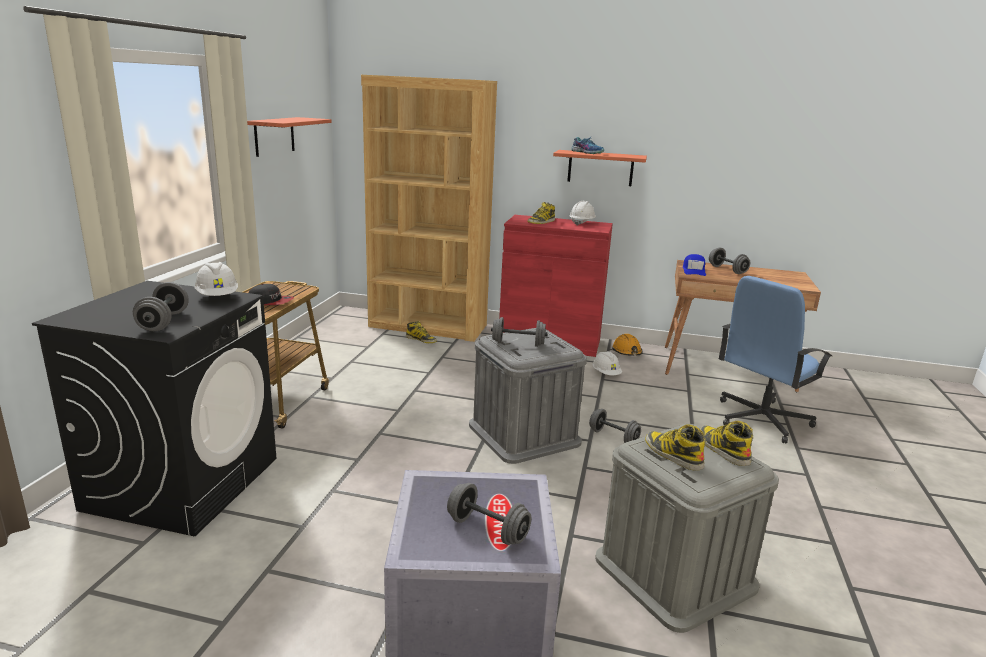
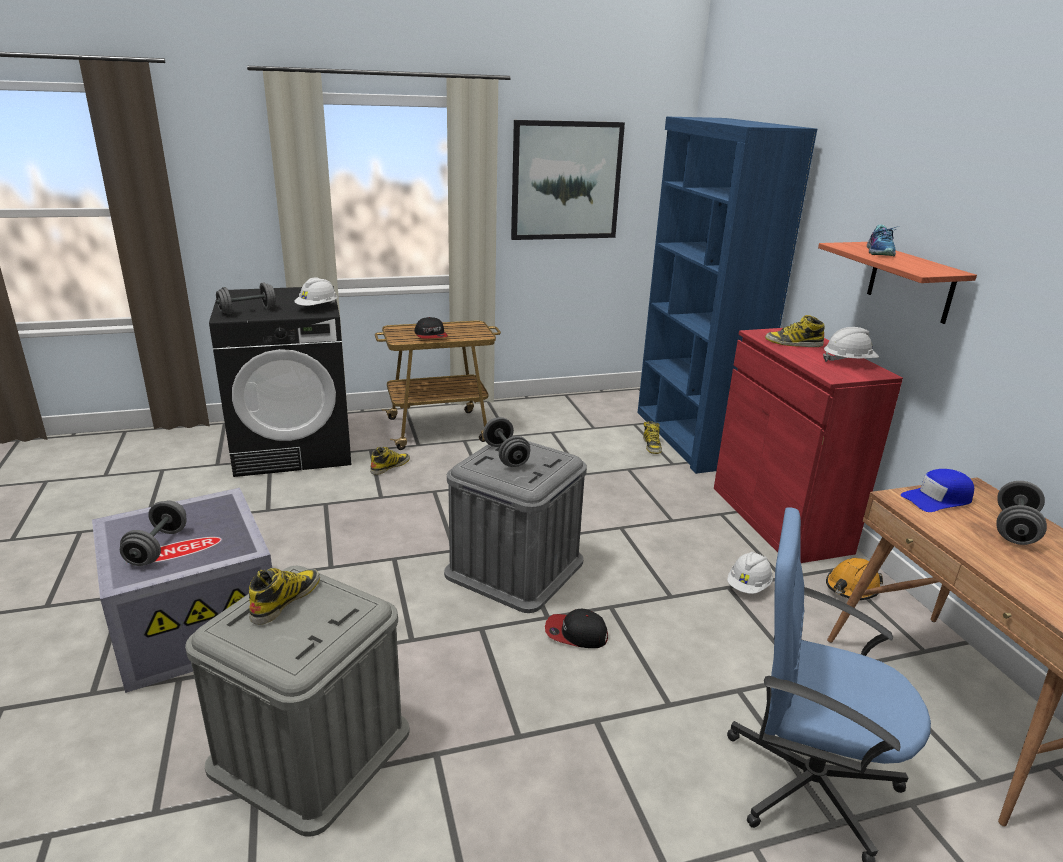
camera: 60 degrees right, 5 degrees up
(274, 136) = (566, 181): shelf -> picture
(428, 326) = (691, 438): brown bookcase -> blue bookcase
(613, 437) = (575, 633): grey dumbbell -> cap
(722, 449) = (322, 635): boot -> boot (390, 466)

